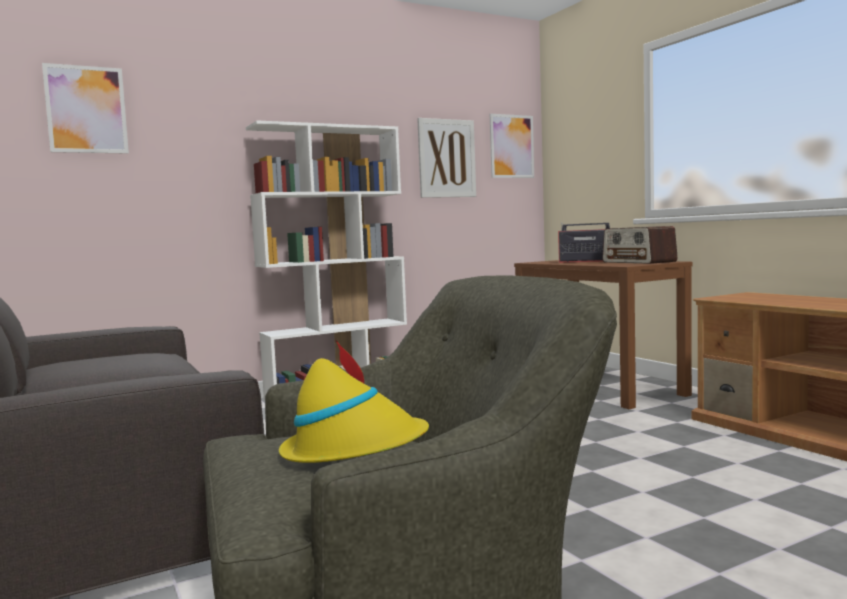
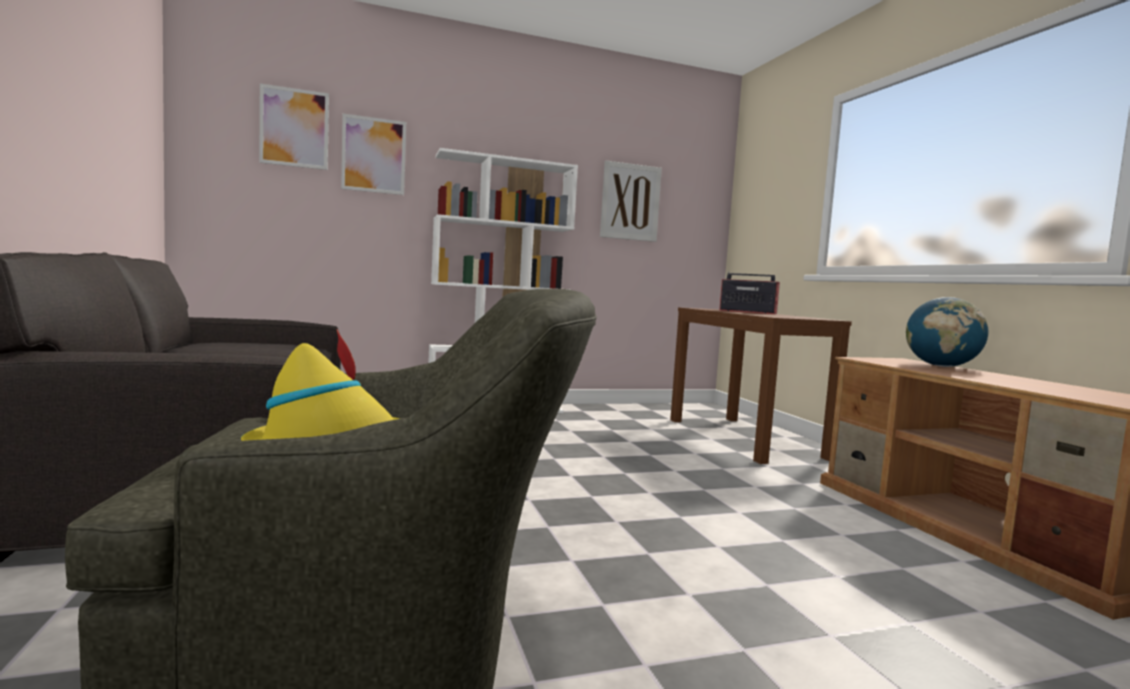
camera: 10 degrees right, 0 degrees up
(511, 146) = (699, 196): picture -> picture (374, 155)
(639, 262) = (796, 316): radio -> none
(788, 297) = (941, 366): none -> globe

